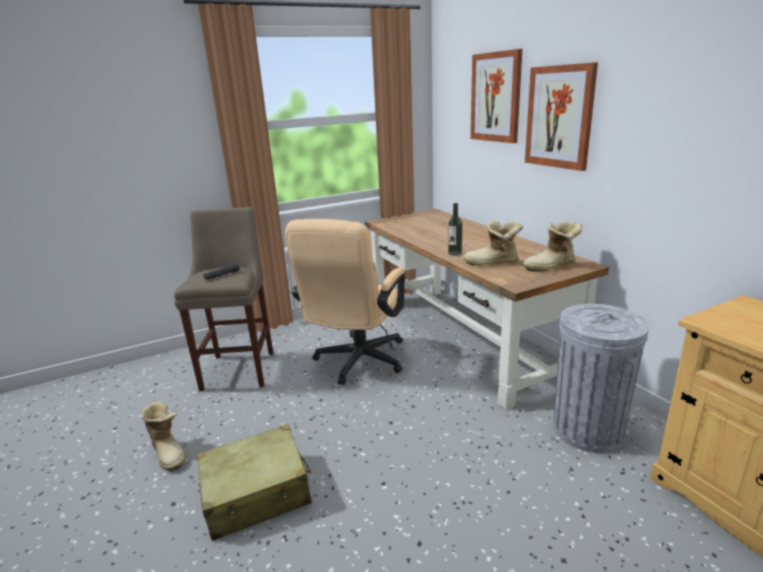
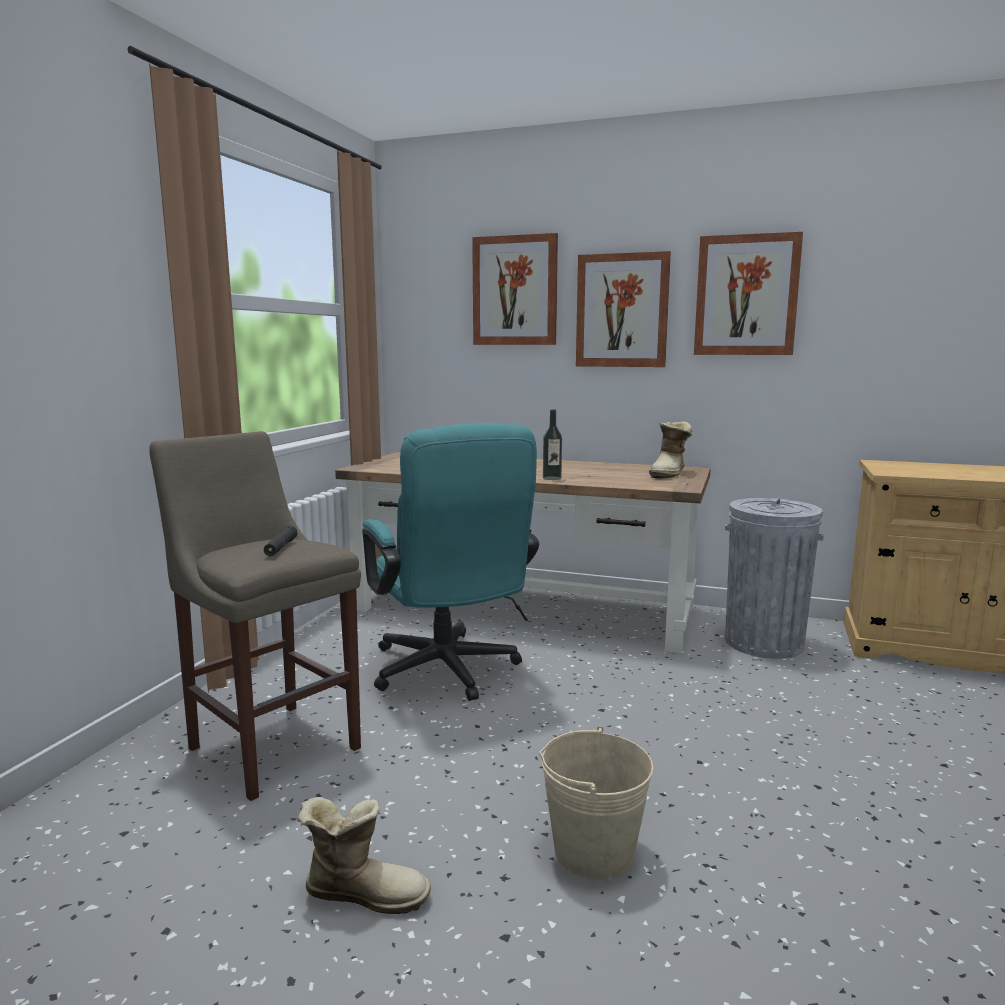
camera: 45 degrees left, 10 degrees down
(257, 493) = (593, 851): beige suitcase -> beige bucket
(357, 363) = (448, 673): beige office chair -> turquoise office chair
(492, 263) = (614, 479): boot -> none
(656, 106) = (746, 295): none -> picture

